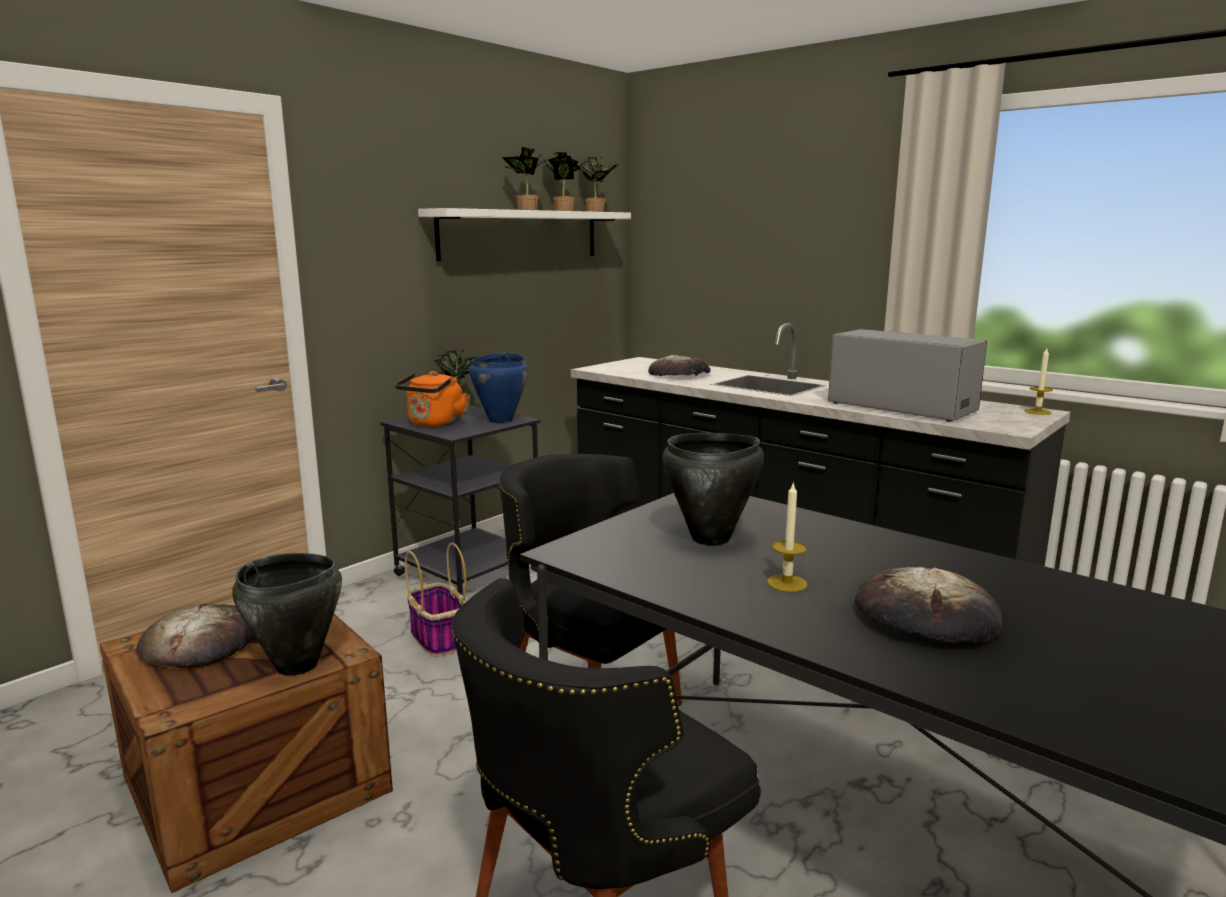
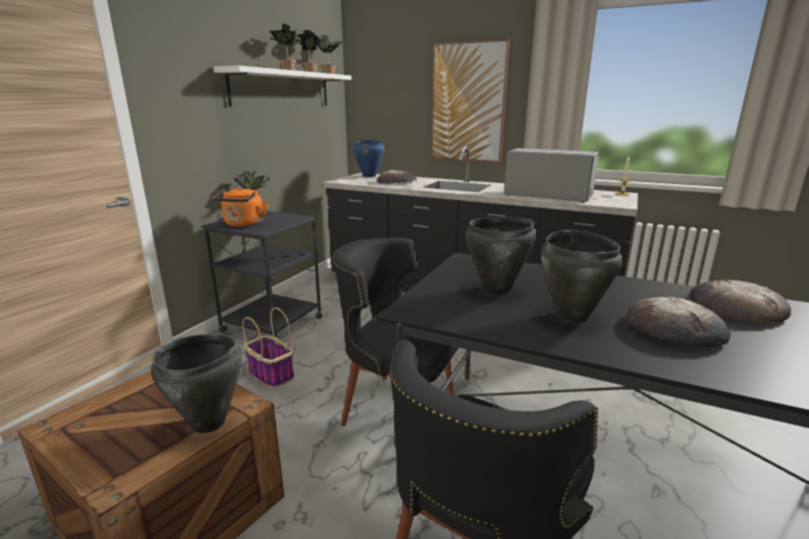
camera: 15 degrees left, 5 degrees up
(200, 643) = (114, 416): bread -> bread (735, 307)
(501, 420) = (290, 219): blue cooking pot -> blue cooking pot (369, 176)
(787, 583) = (572, 316): candle -> black cooking pot
(804, 255) = (468, 103): none -> picture

